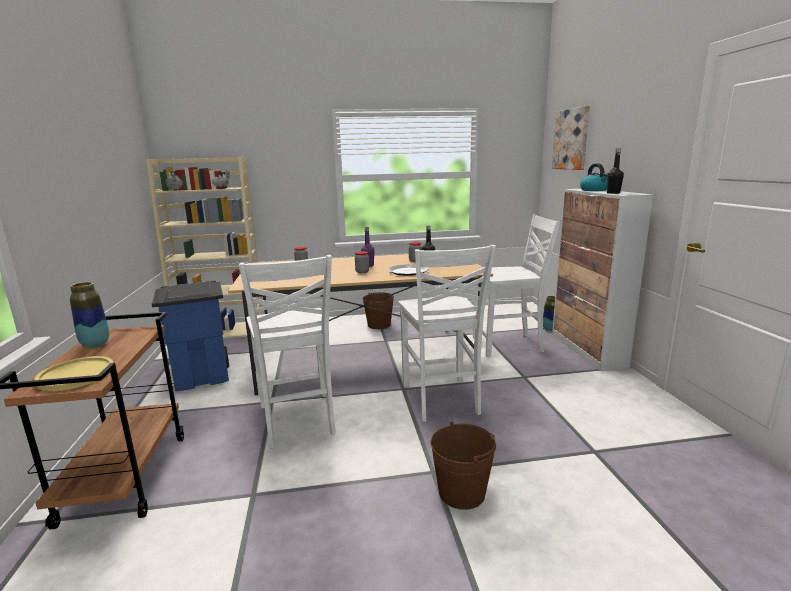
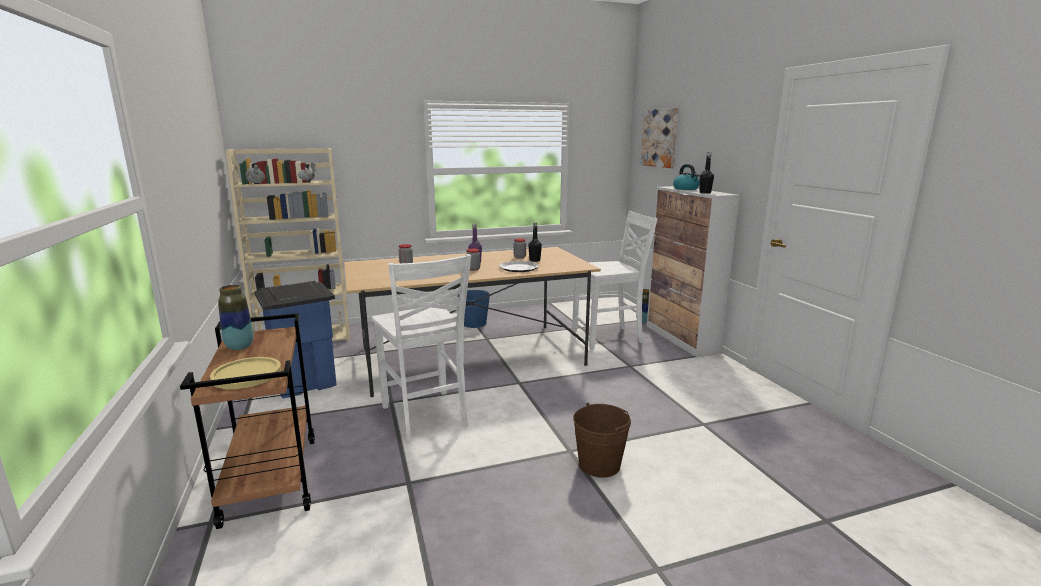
camera: 10 degrees left, 0 degrees up
(379, 325) = (474, 323): brown bucket -> blue bucket
(441, 399) = (558, 390): white chair -> none

